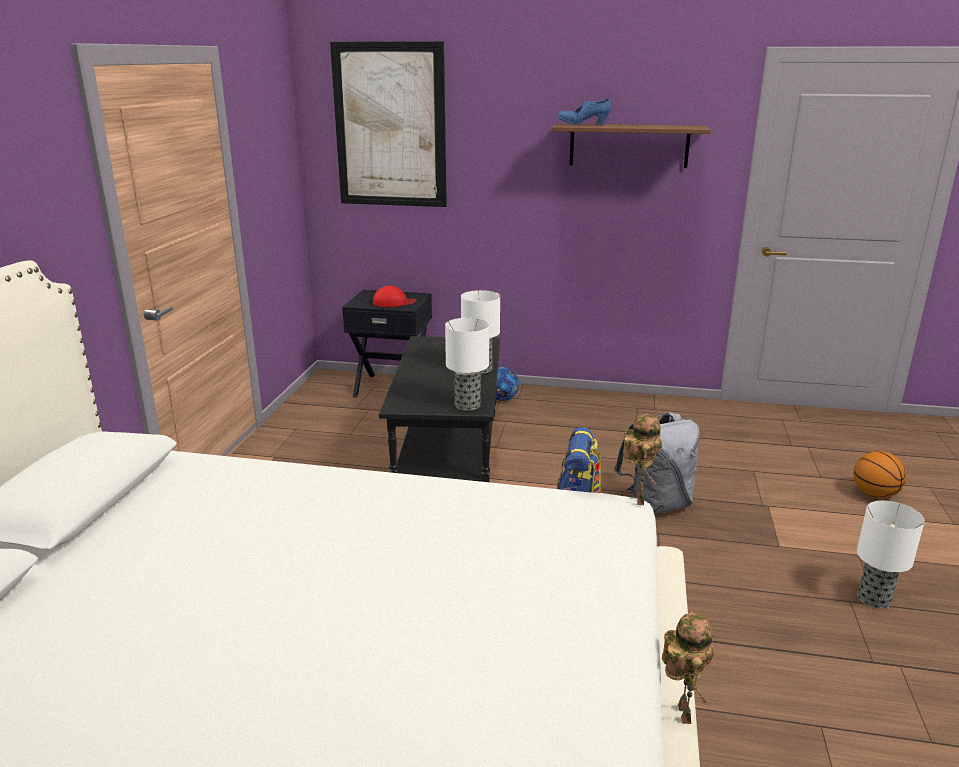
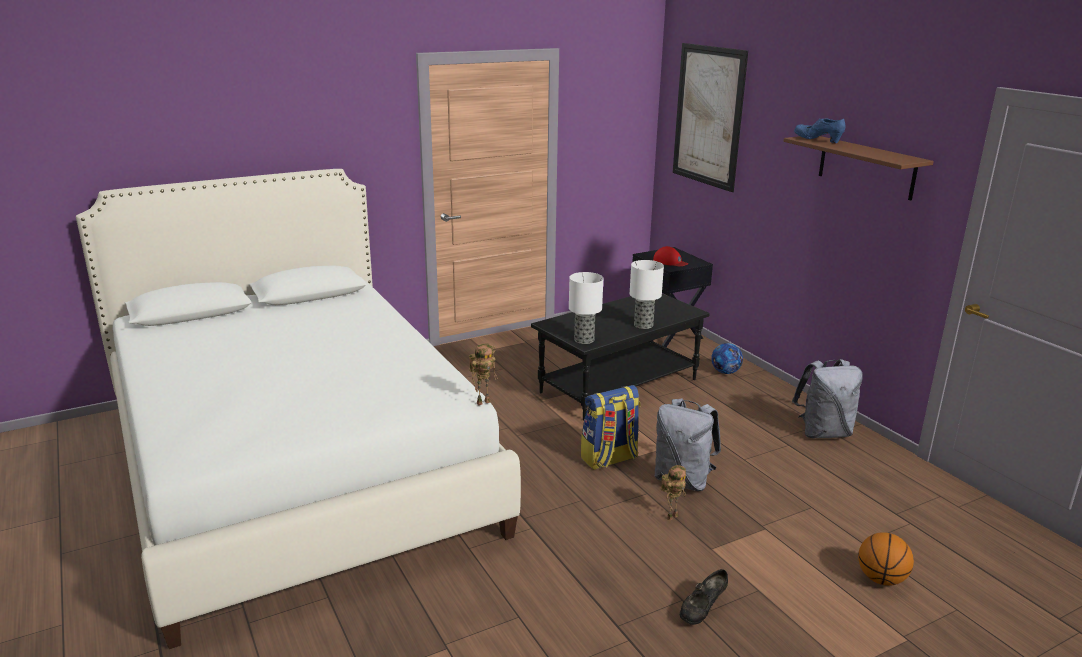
camera: 50 degrees right, 0 degrees up
(650, 412) = (823, 433): none -> grey backpack
(680, 712) = (361, 495): toy robot -> toy robot (671, 516)
(873, 598) = (702, 610): table lamp -> black shoe

